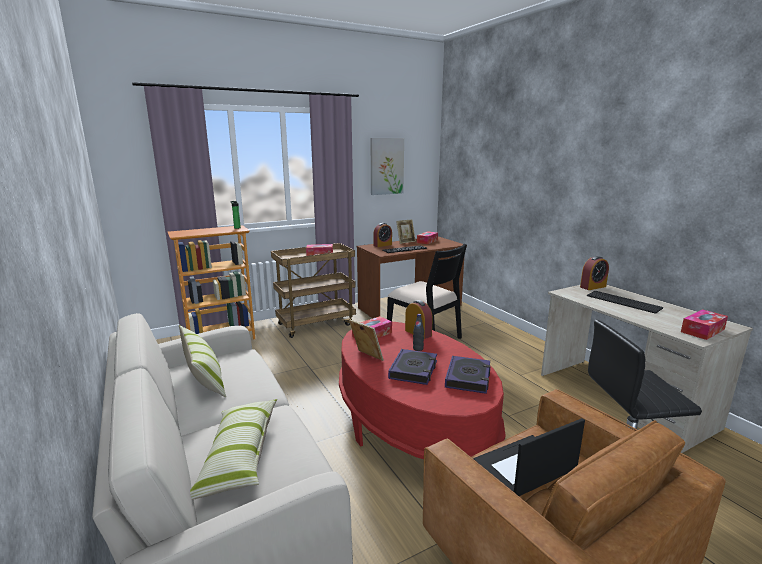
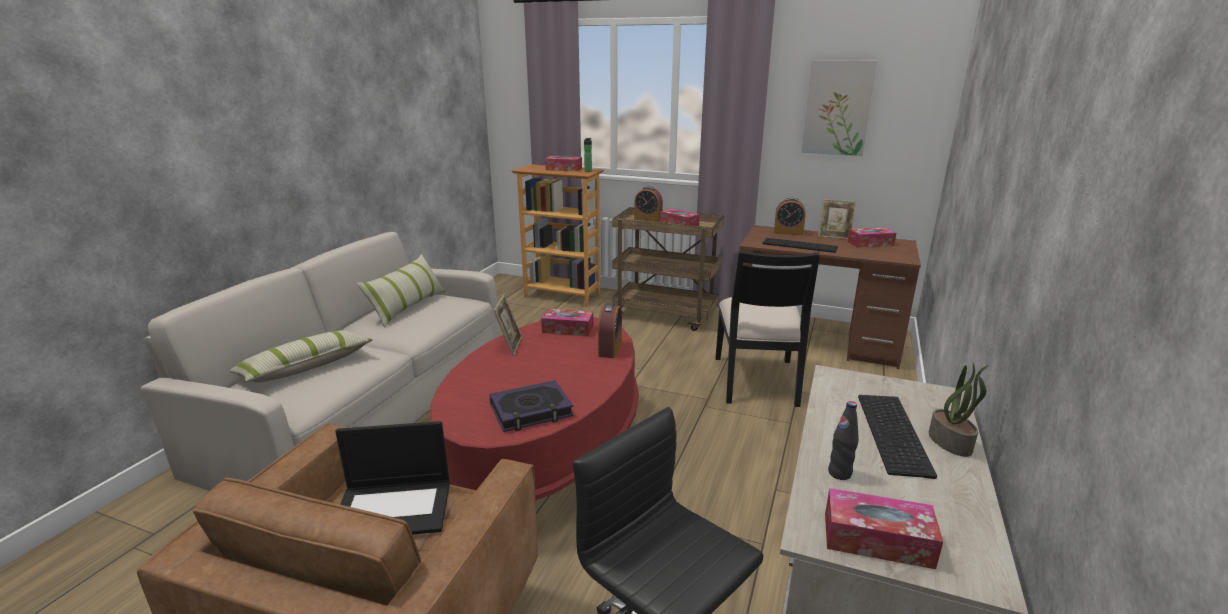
camera: 50 degrees right, 5 degrees up
(212, 229) = (563, 169): none -> tissue box
(413, 370) = (511, 377): book -> none
(418, 348) = (568, 362): black bottle -> black bottle (839, 473)
(524, 467) = (394, 508): laptop -> laptop turned 150 degrees clockwise
(593, 287) = (922, 393): alarm clock -> alarm clock (648, 219)
(636, 297) = (951, 442): none -> potted plant

